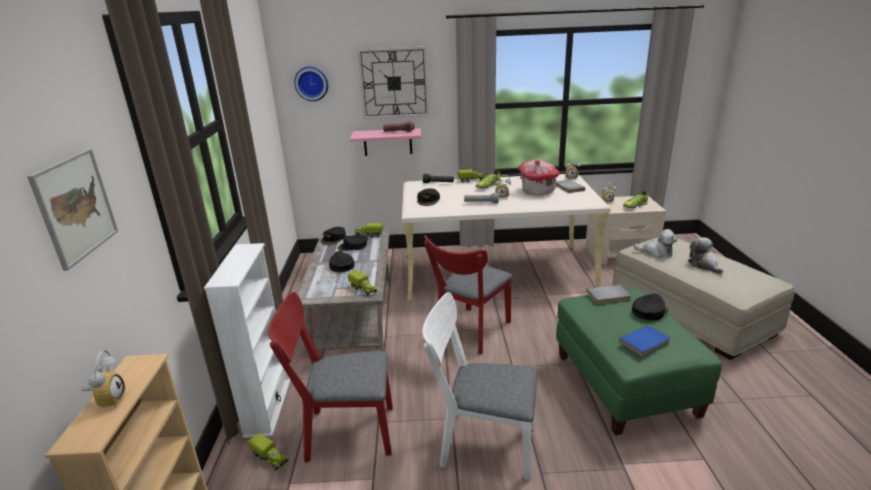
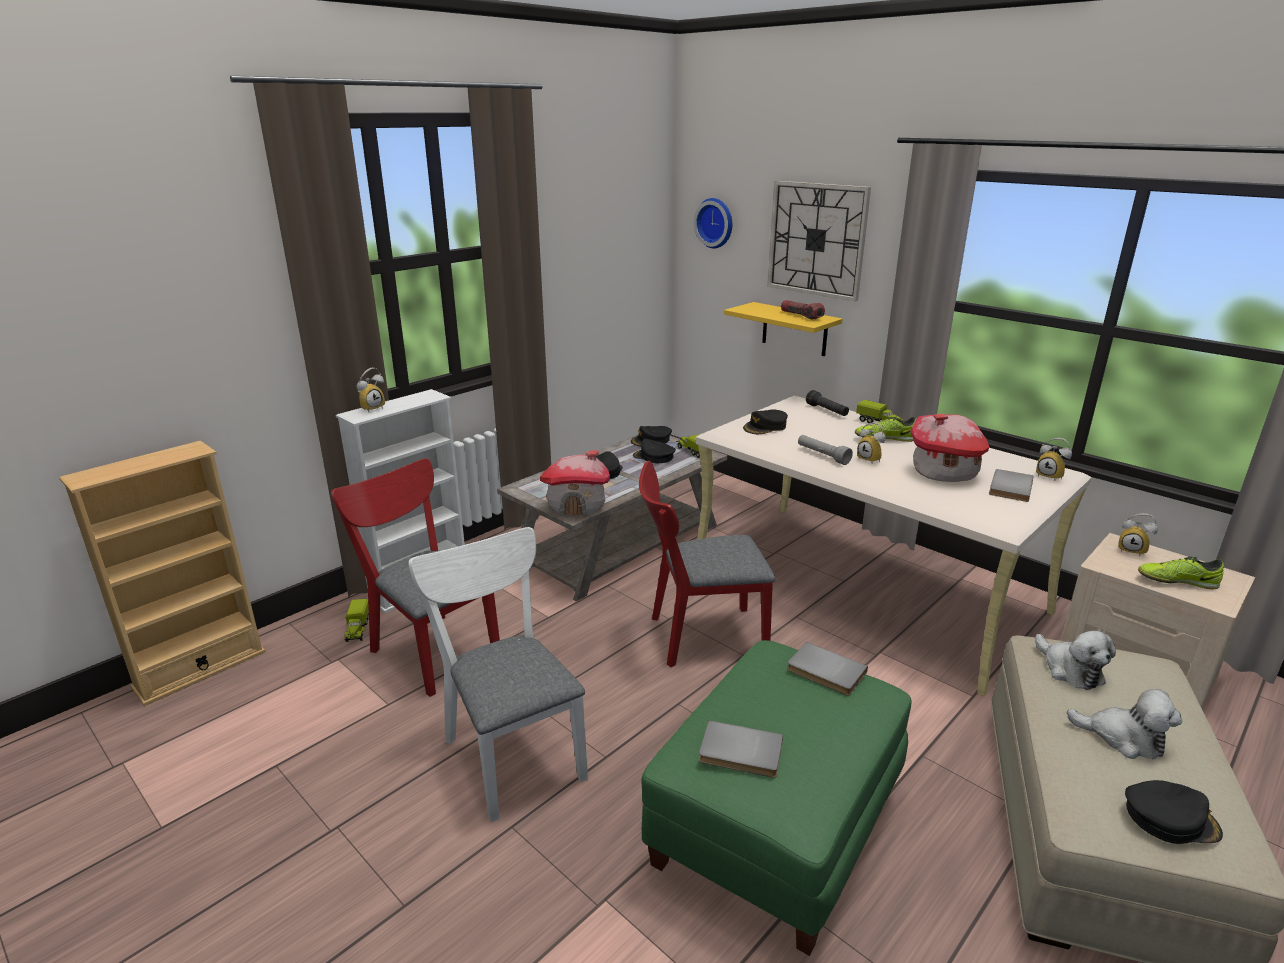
camera: 45 degrees right, 0 degrees up
(75, 207) = (177, 289): picture -> none
(108, 400) = (134, 463): alarm clock -> alarm clock (372, 408)
(363, 289) = (577, 505): toy truck -> toy house
(387, 142) = (794, 329): pink shelf -> yellow shelf
(645, 343) = (740, 753): blue book -> grey book
(649, 311) = (839, 725): black cap -> black cap (1169, 818)
(704, 265) = (1123, 738): plush toy -> plush toy turned 90 degrees clockwise

